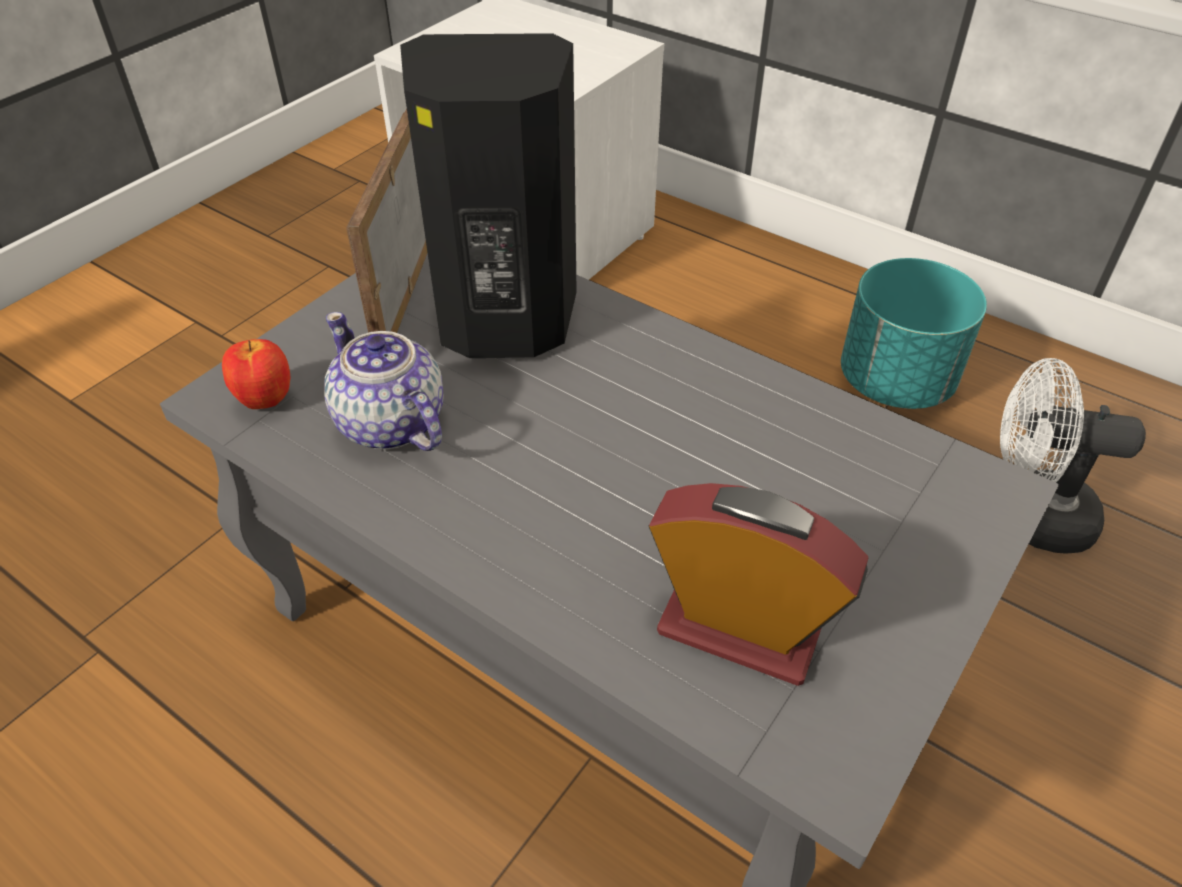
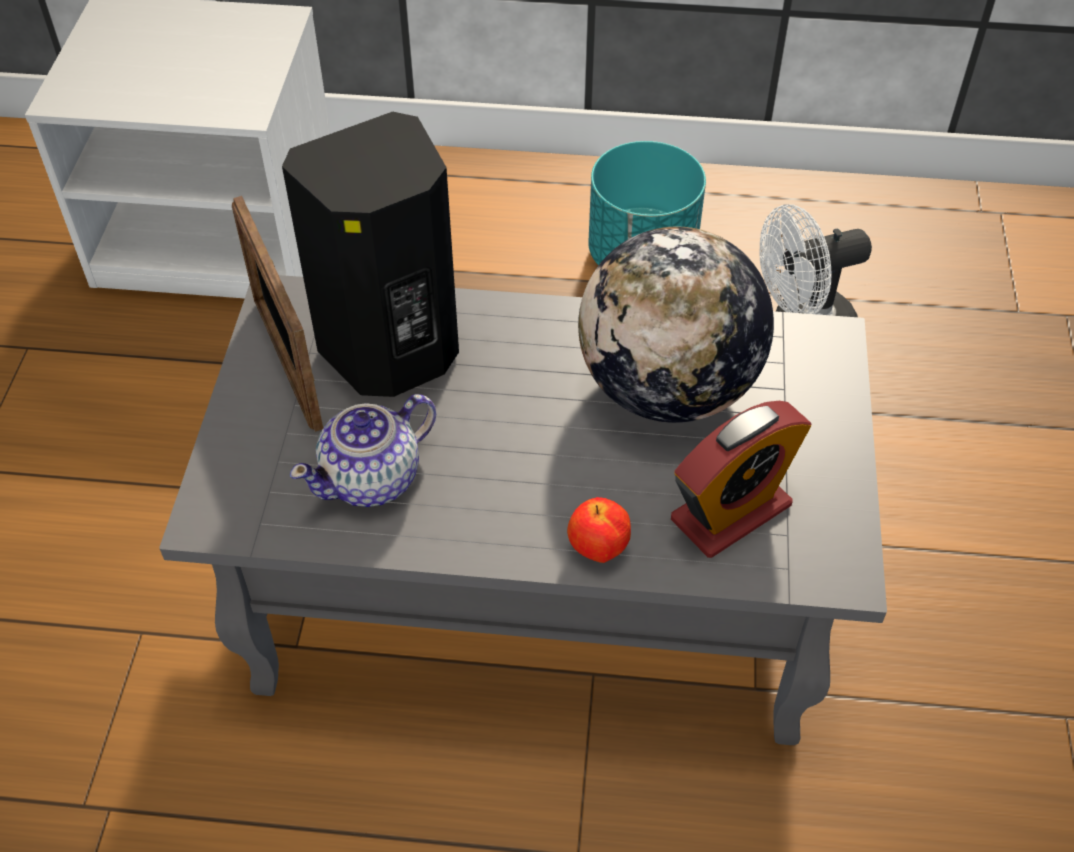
camera: 30 degrees left, 5 degrees up
(264, 400) = (250, 505): apple -> apple (597, 550)
(390, 424) = (373, 478): teapot -> teapot turned 60 degrees counterclockwise
(739, 629) = (731, 512): alarm clock -> alarm clock turned 150 degrees clockwise
(760, 464) = (668, 389): none -> globe

